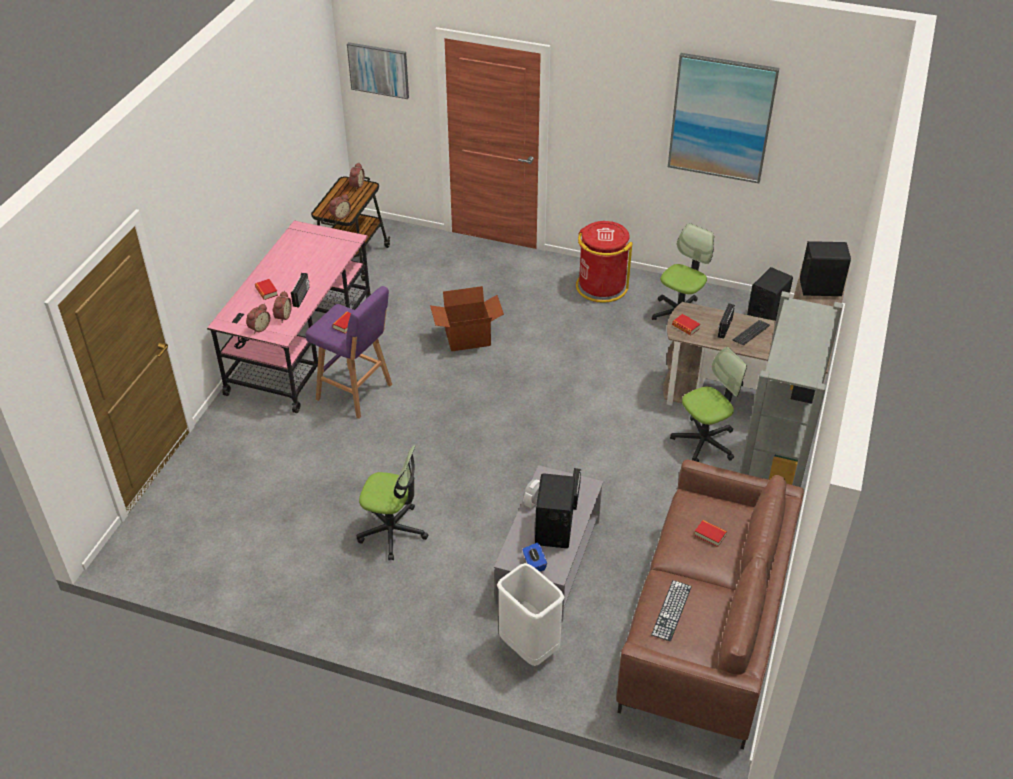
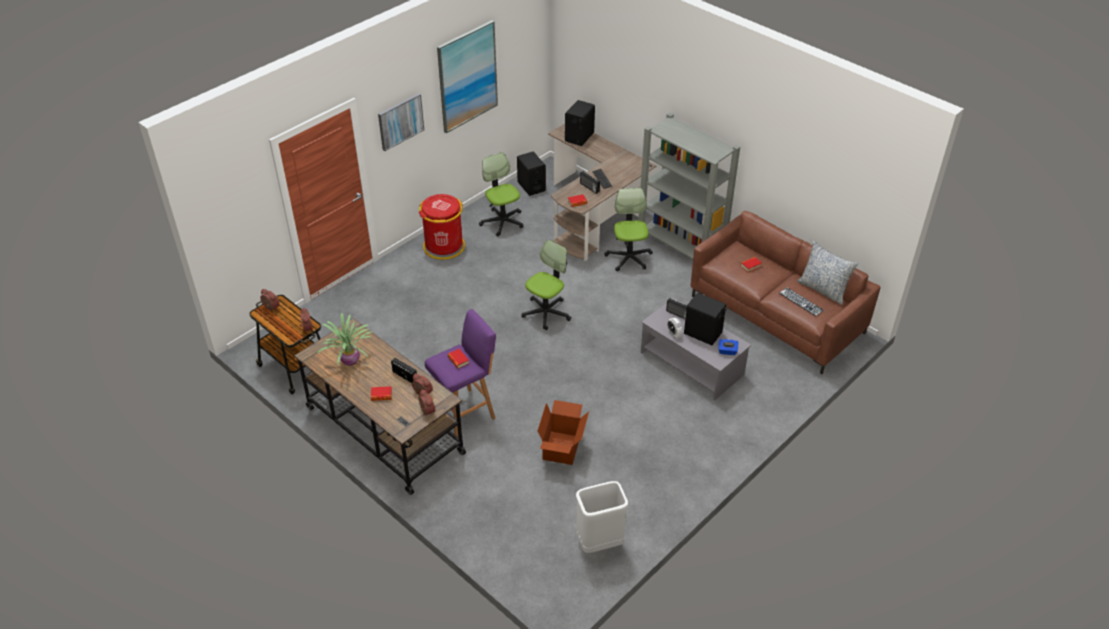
camera: 65 degrees left, 0 degrees up
(301, 347) = (384, 431): pink desk -> brown desk
(305, 255) = (350, 360): none -> potted plant
(378, 70) = (230, 207): picture -> picture (400, 121)
(392, 531) = (623, 432): office chair -> office chair (546, 313)
(468, 338) = (448, 332): cardboard box -> cardboard box (562, 448)
(529, 648) = (757, 396): white trash can -> white trash can (599, 543)
(720, 631) = (823, 289): none -> pillow

